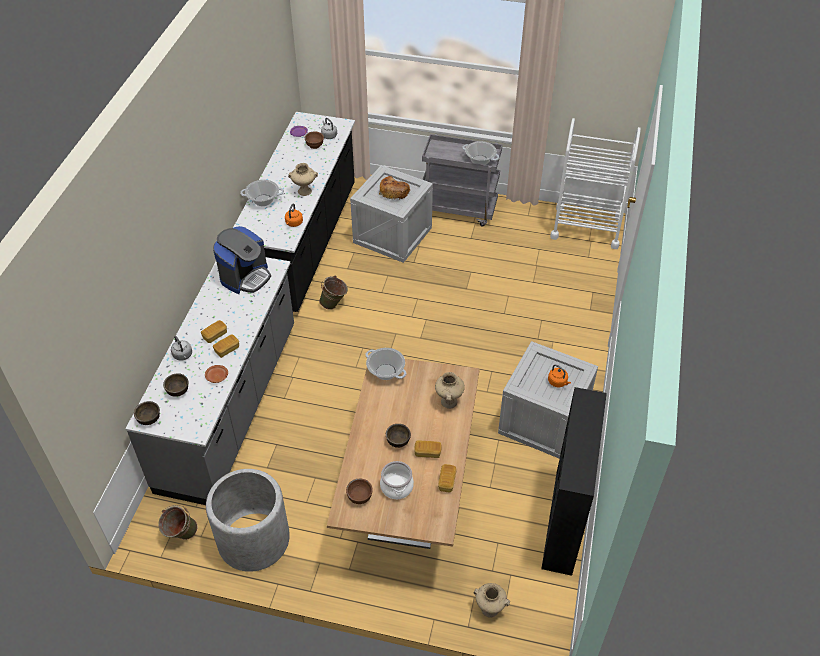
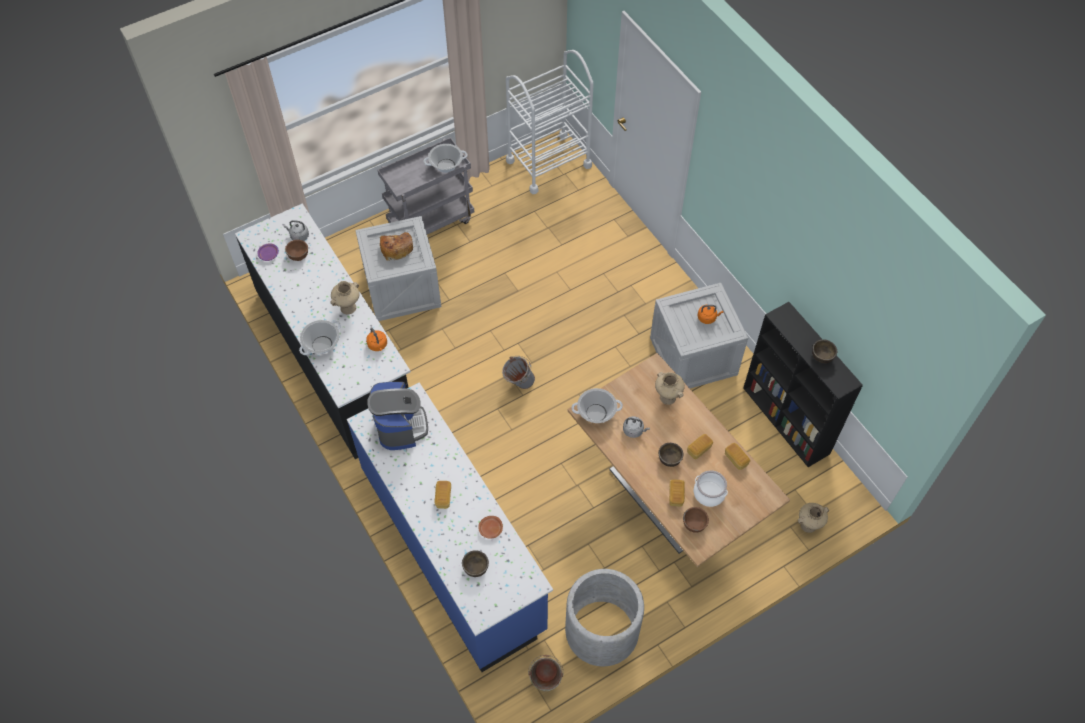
camera: 45 degrees left, 10 degrees up
(149, 419) = (483, 610): brown bowl -> brown bowl (821, 356)
(183, 355) = (440, 536): grey kettle -> grey kettle (634, 430)
(227, 349) = (469, 500): bread -> bread (676, 495)
(230, 407) = (453, 548): grey counter -> blue counter
(334, 304) = (430, 390): green bucket -> none
(395, 343) = (518, 383): none -> grey bucket

